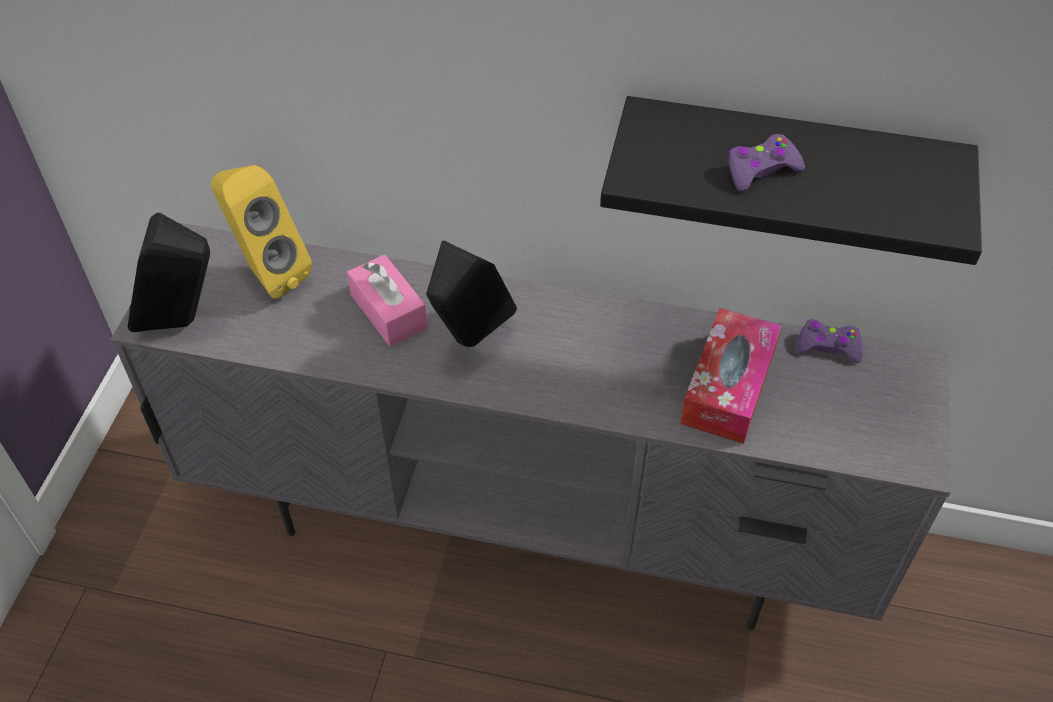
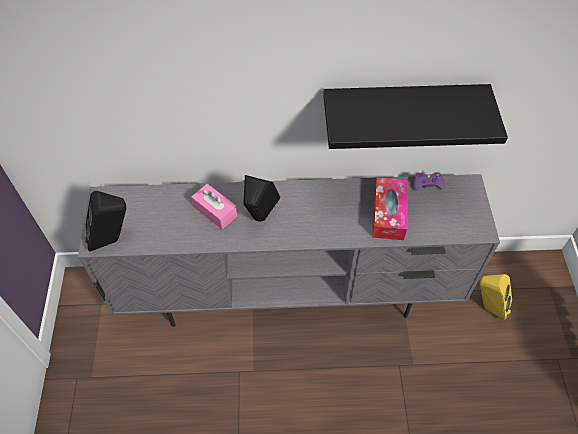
camera: 15 degrees left, 5 degrees up
(267, 274) = (147, 204): yellow speaker -> yellow speaker (488, 307)
(761, 170) = (399, 116): purple game controller -> none

